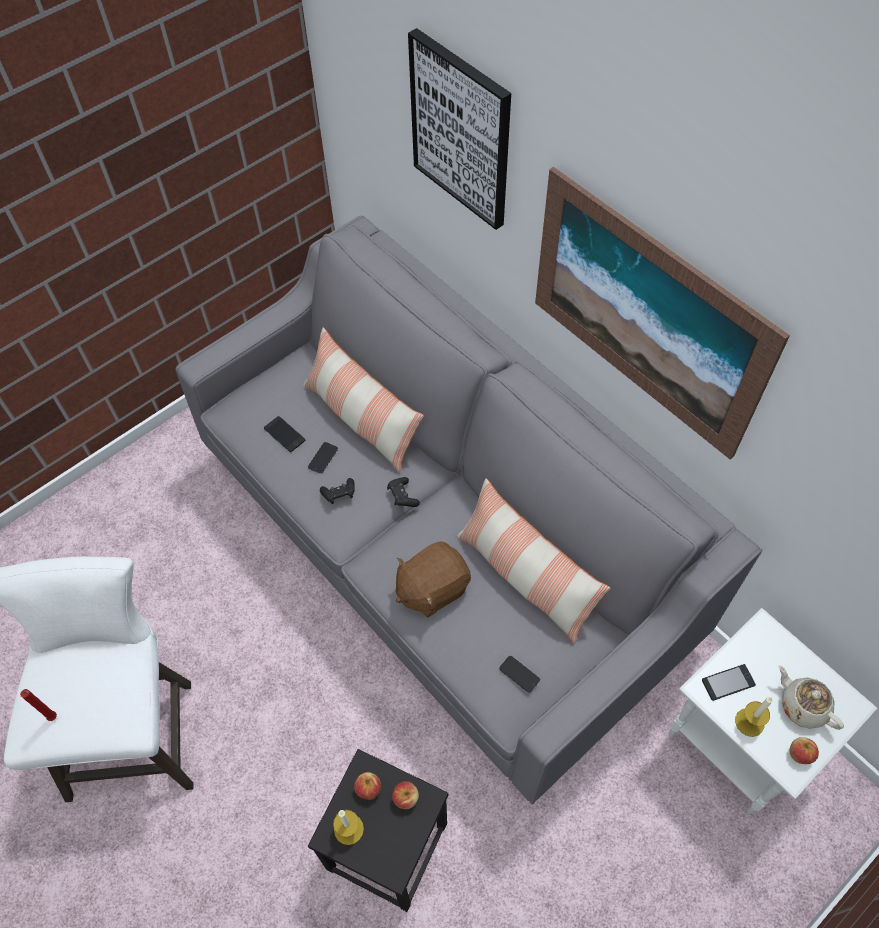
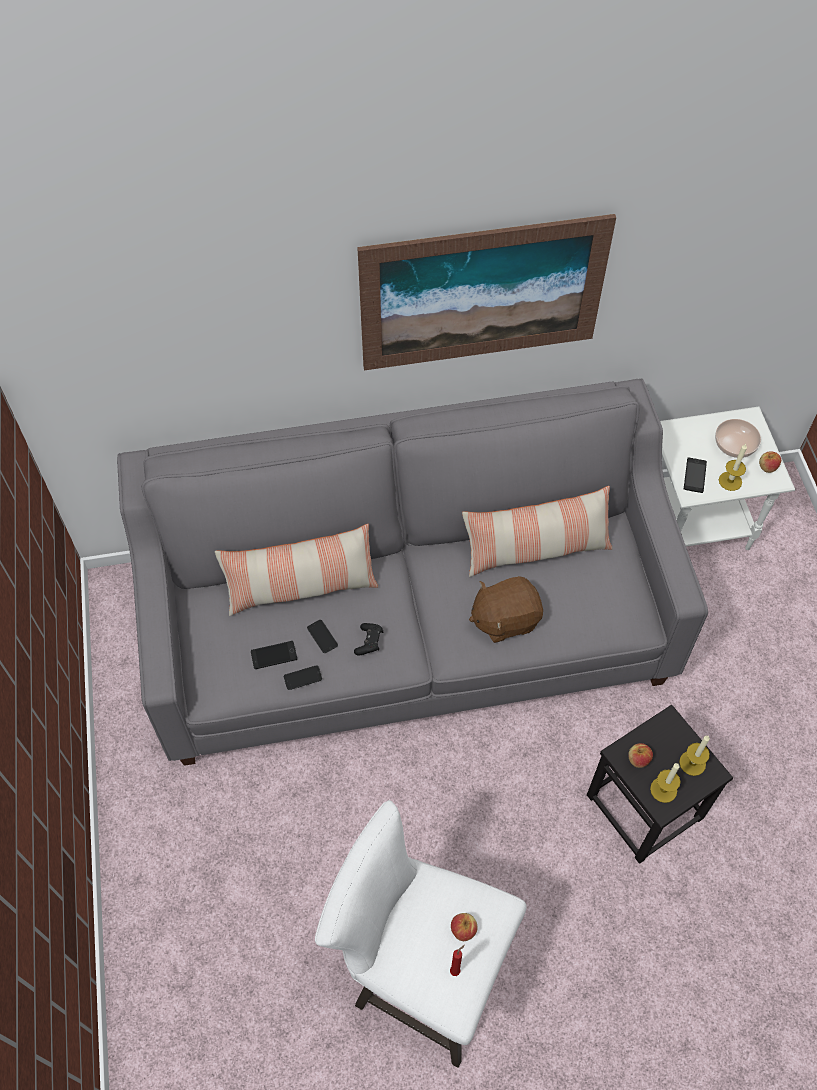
camera: 60 degrees left, 0 degrees up
(394, 844) = (692, 763): none -> candle
(402, 496) = (403, 597): black game controller -> none
(406, 797) = (660, 735): apple -> apple (463, 929)
(432, 588) = (505, 619): brown plush toy -> brown plush toy turned 75 degrees clockwise
(462, 130) = (238, 288): picture -> none
(519, 674) = (615, 598): phone -> phone (303, 678)
(802, 705) = (735, 444): beige teapot -> bowl

